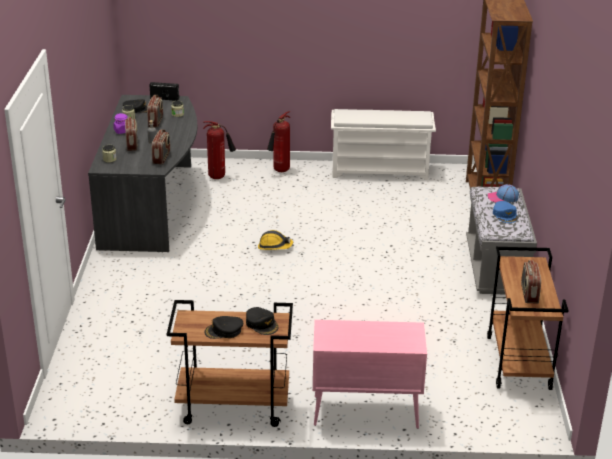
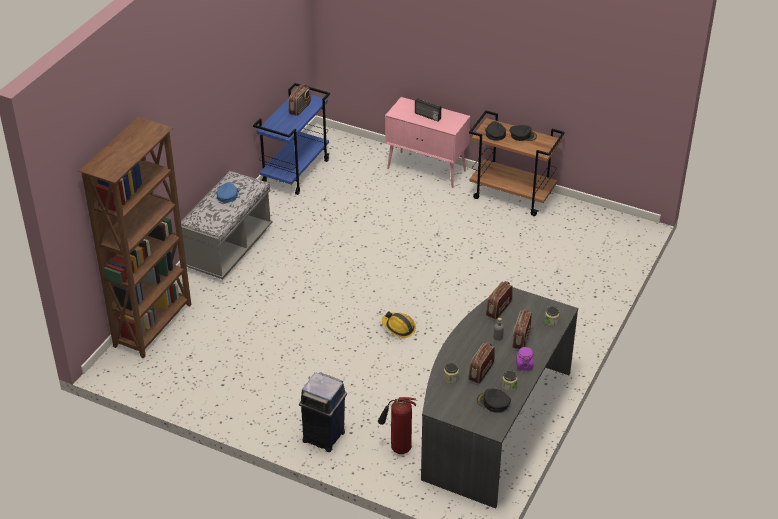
camera: 155 degrees left, 10 degrees up
(164, 98) = (452, 416): radio -> radio (427, 116)
(280, 171) = (324, 437): fire extinguisher -> blue trash can
(380, 171) = (215, 402): white shoe rack -> none
(502, 198) = (209, 212): cap -> none
(519, 363) = (295, 171): brown cart -> blue cart

